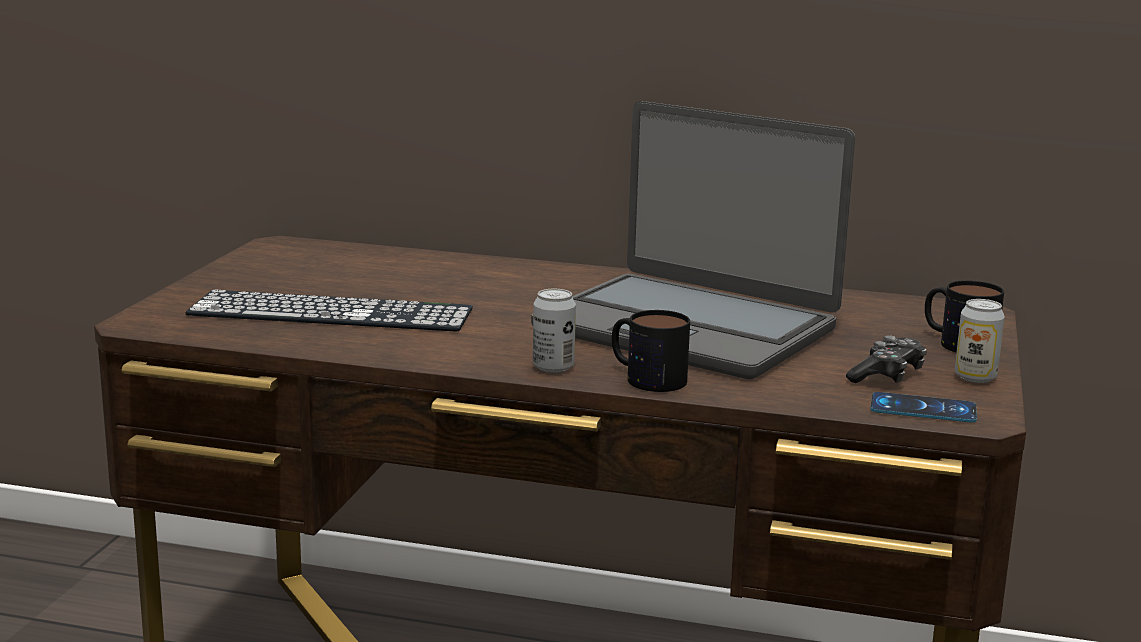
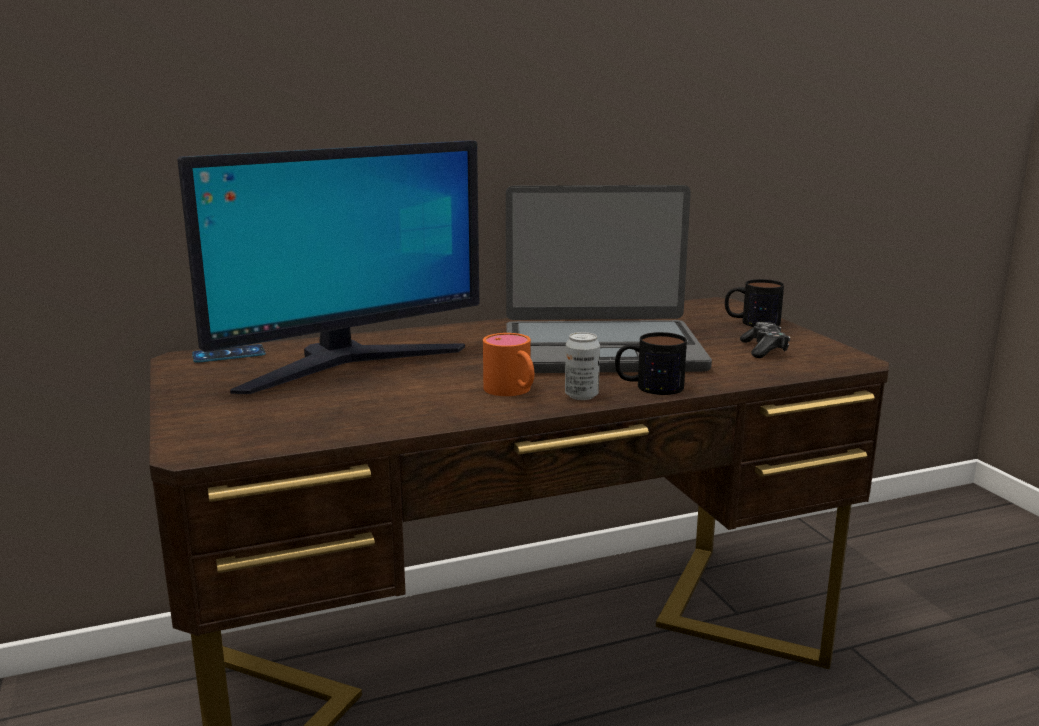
camera: 35 degrees left, 0 degrees up
(331, 312) = (341, 399): keyboard -> none
(403, 281) = (346, 363): none -> monitor
(496, 345) = (513, 391): none -> orange mug
(923, 409) = (822, 363): phone -> phone (228, 354)
(975, 377) = (803, 339): can -> none

